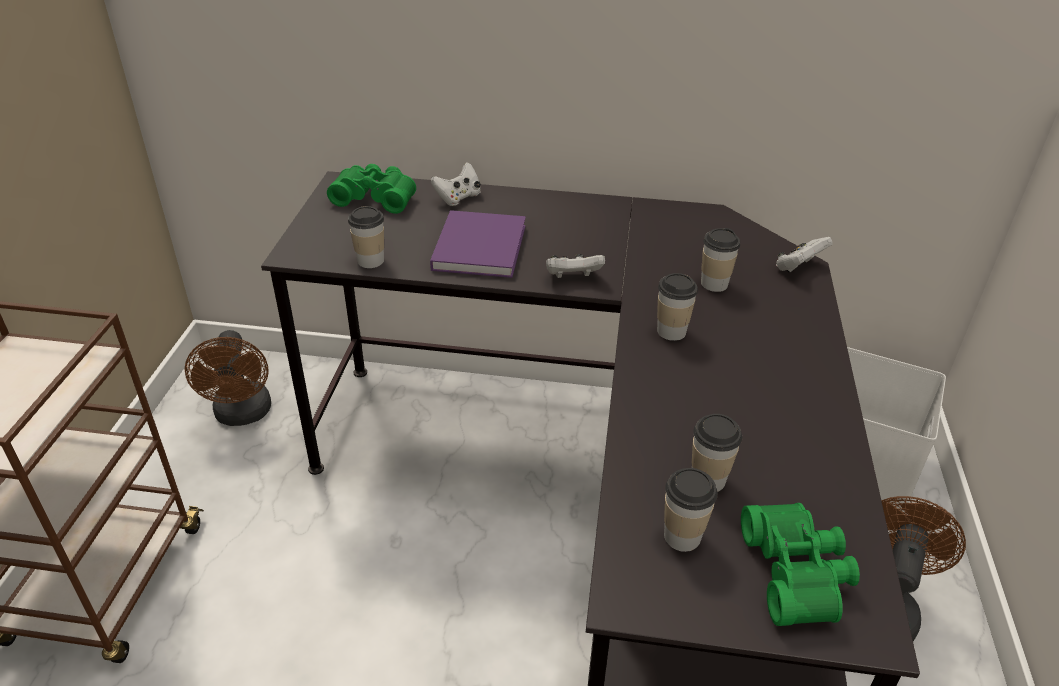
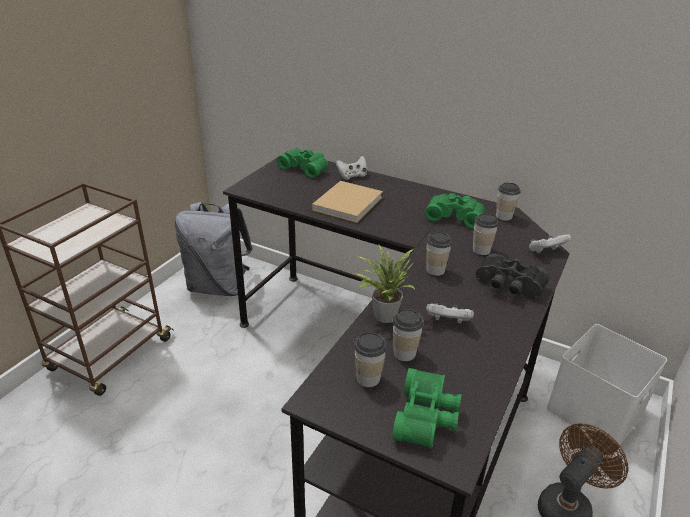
camera: 20 degrees right, 5 degrees down
(243, 415) = (219, 286): brown fan -> grey backpack
(370, 261) = (282, 199): cup -> cup (504, 216)
(480, 245) = (349, 203): purple book -> beige book
(573, 278) = (393, 229): white game controller -> white game controller (447, 322)
(640, 423) = (382, 314): none -> potted plant
(647, 236) = (455, 216): none -> green binoculars
(783, 335) = (508, 287): none -> black binoculars

